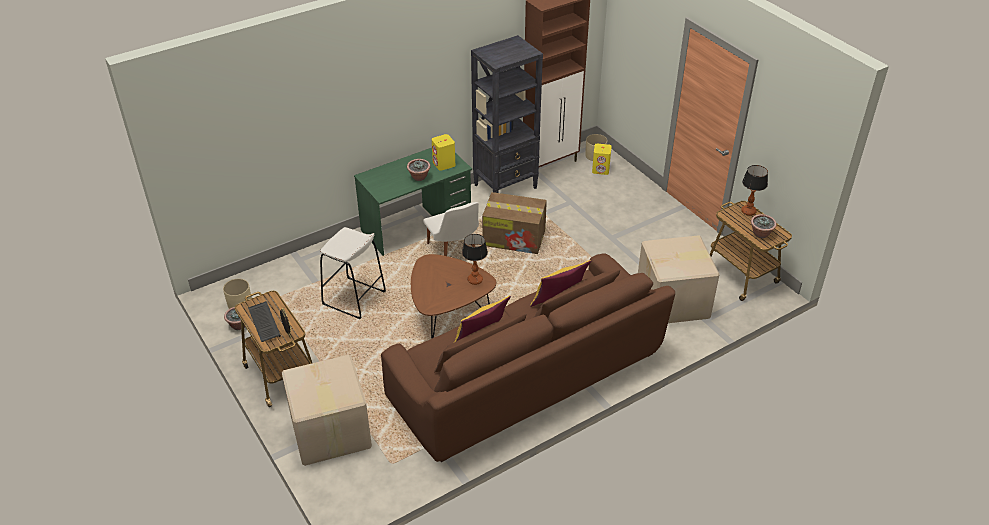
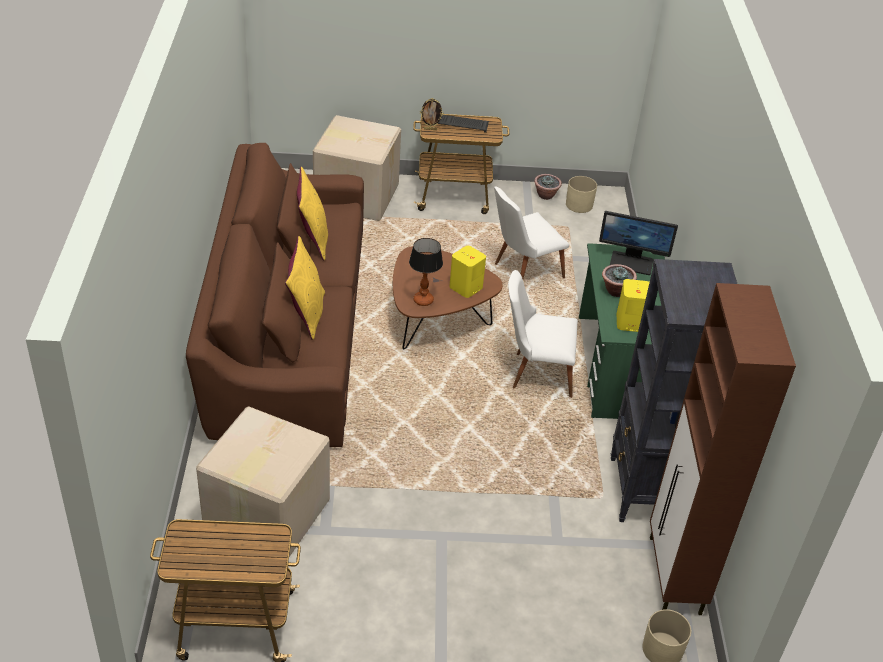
camera: 120 degrees right, 0 degrees up
(354, 298) = (522, 272): white stool -> white chair
(383, 180) = (631, 262): none -> monitor
(515, 238) = (522, 439): cardboard box -> none
(601, 169) = (616, 631): yellow speaker -> yellow speaker (465, 287)
(748, 211) = (255, 565): table lamp -> none
(761, 234) = (200, 543): potted plant -> none

